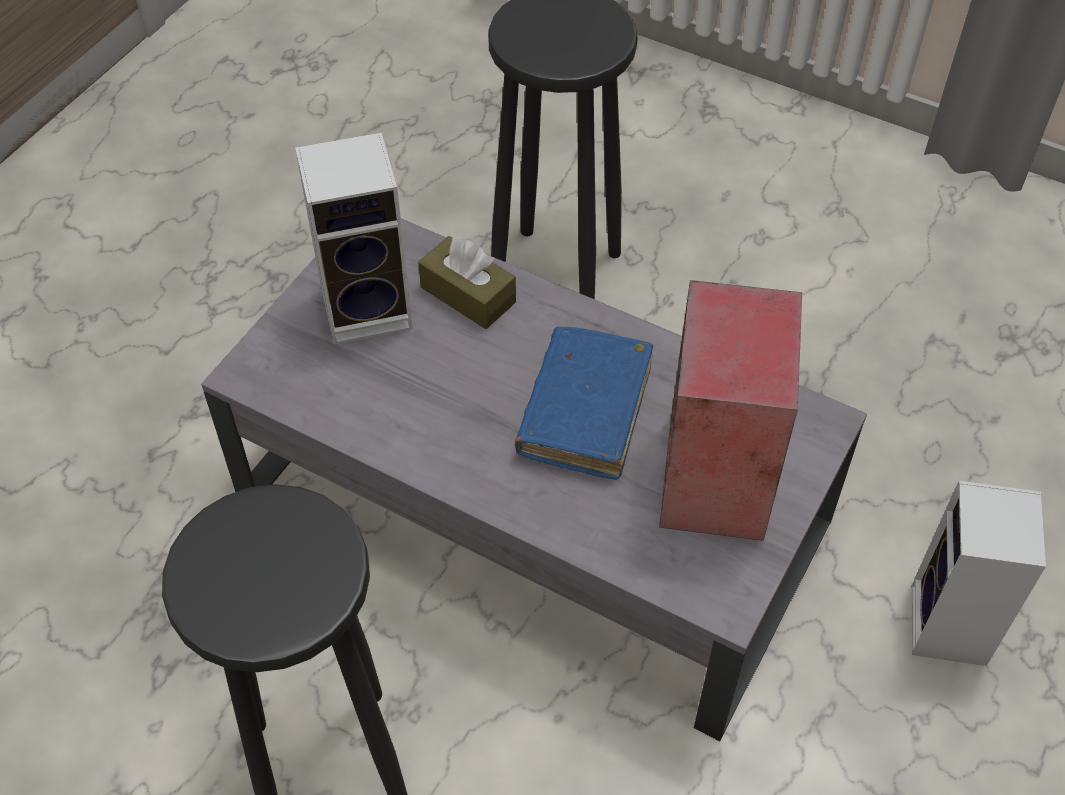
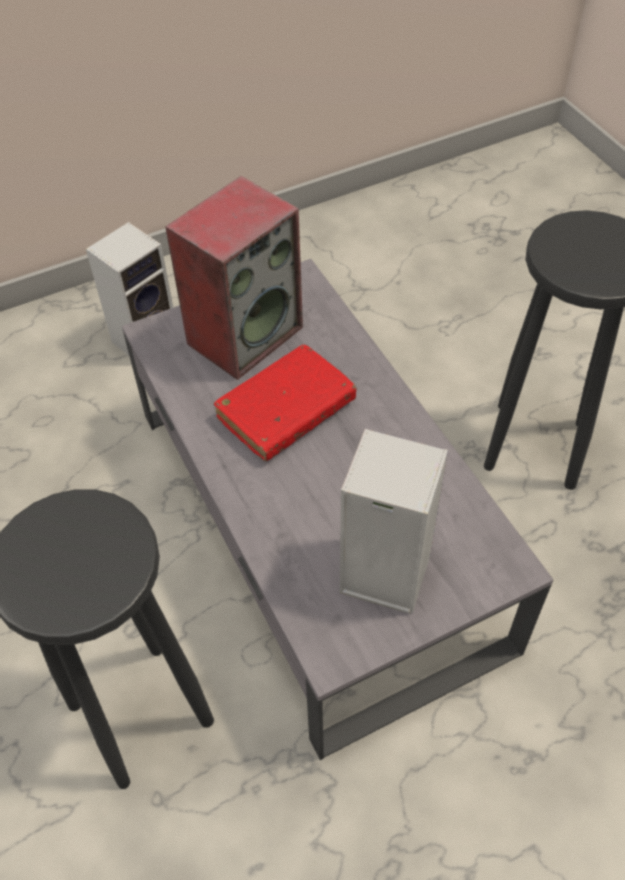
camera: 145 degrees left, 0 degrees up
(468, 295) = (296, 542): brown tissue box -> none
(585, 411) = (286, 411): blue book -> red book

